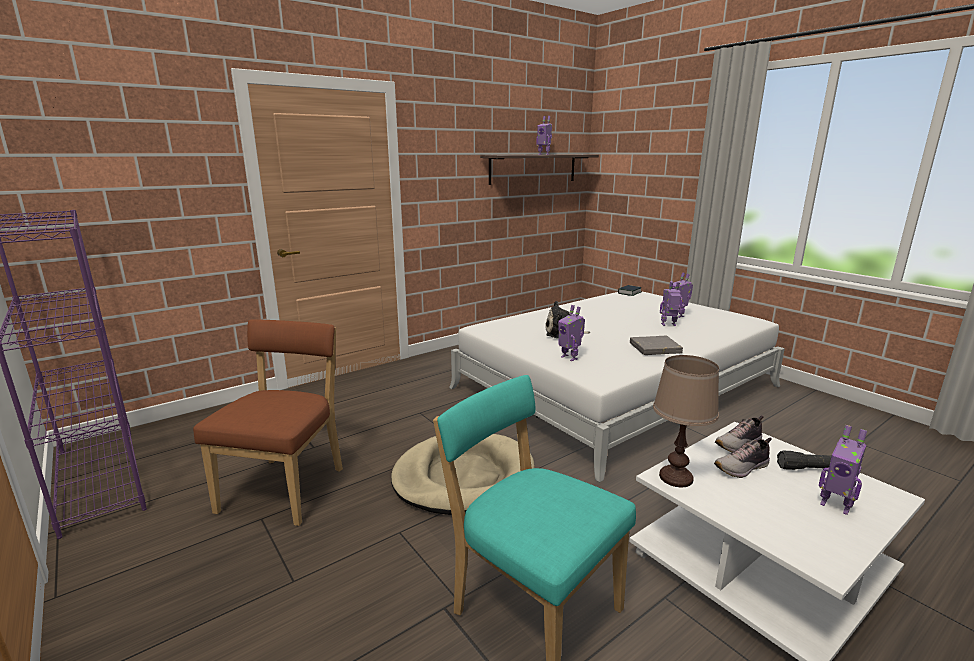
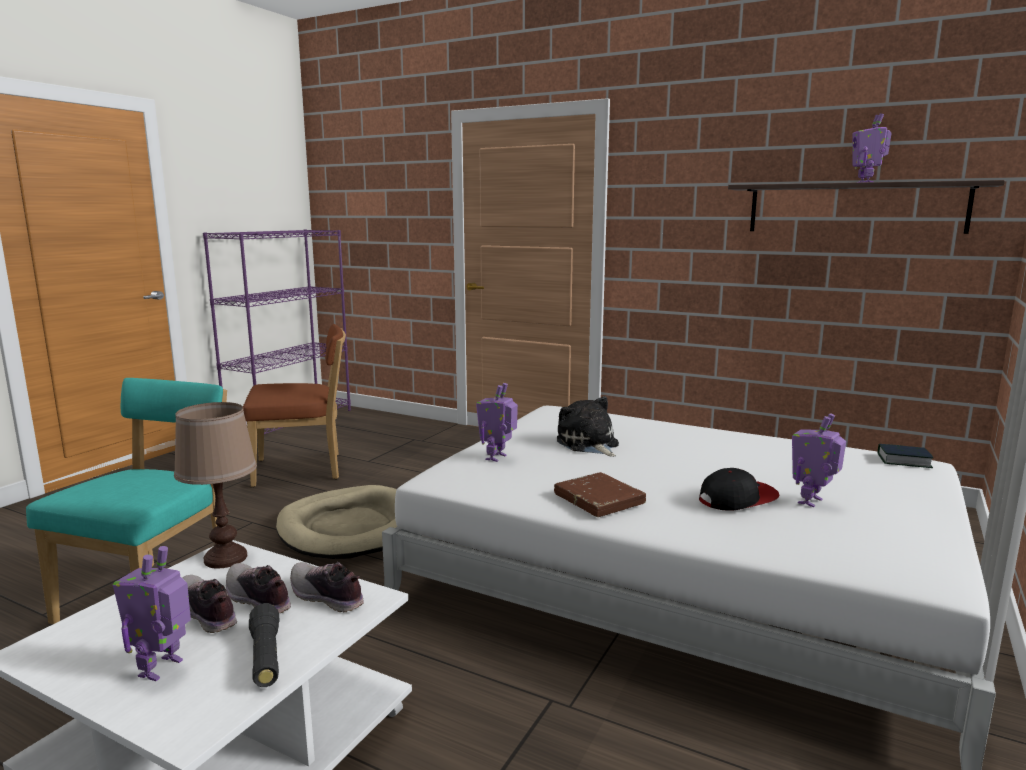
camera: 65 degrees right, 5 degrees down
(655, 348) = (599, 500): grey book -> brown book
(668, 325) = (737, 499): toy robot -> cap
(763, 488) = (205, 614): none -> shoe

